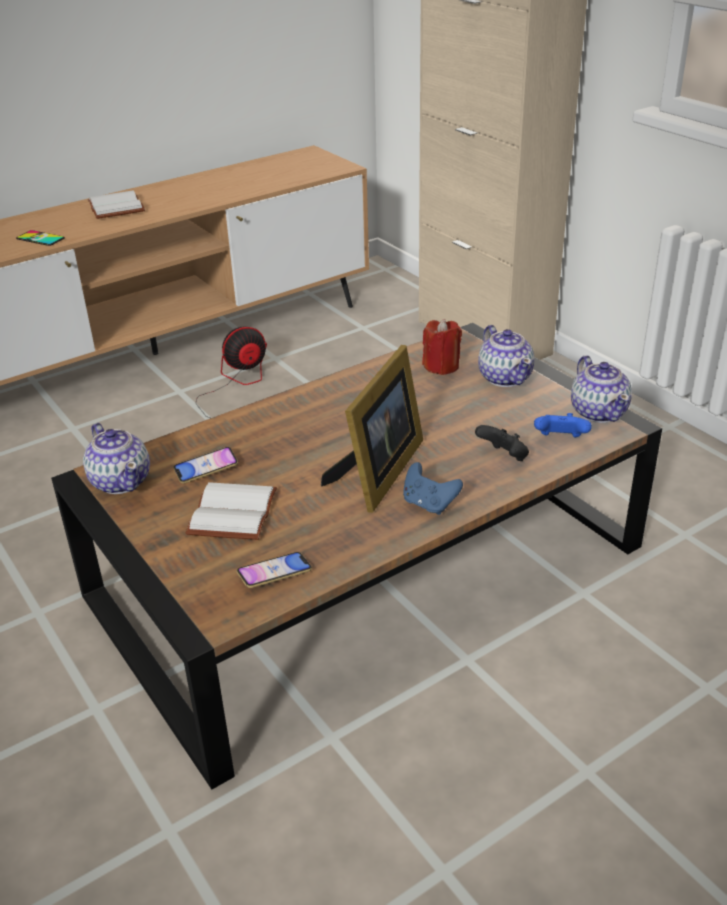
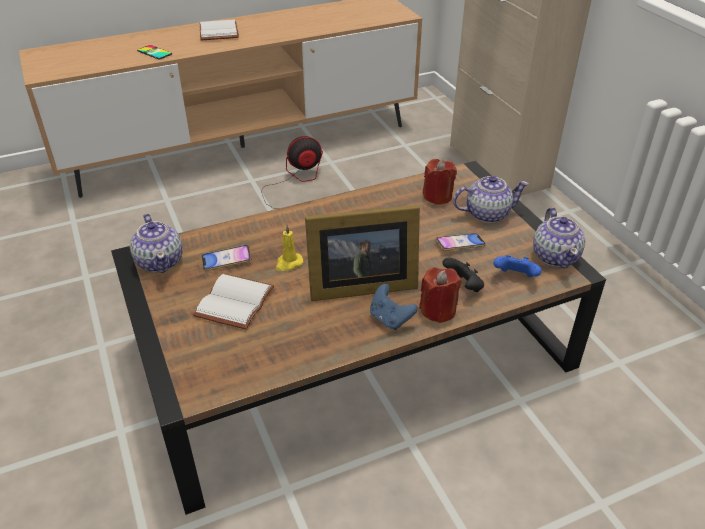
camera: 10 degrees right, 5 degrees up
(274, 574) = (250, 361): phone -> phone (460, 244)
(285, 461) = (288, 263): none -> yellow candle
(378, 473) = (358, 285): picture frame -> picture frame turned 45 degrees clockwise
(482, 487) = (438, 310): none -> red candle
(505, 377) = (486, 213): teapot -> teapot turned 90 degrees counterclockwise

